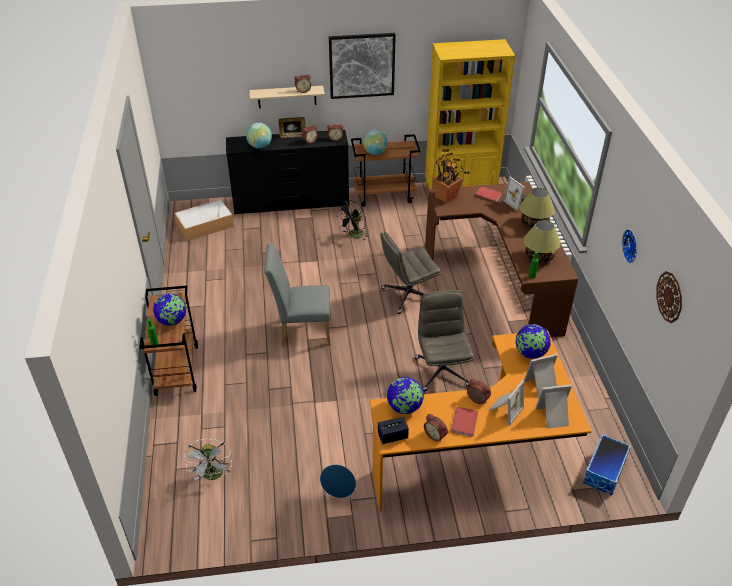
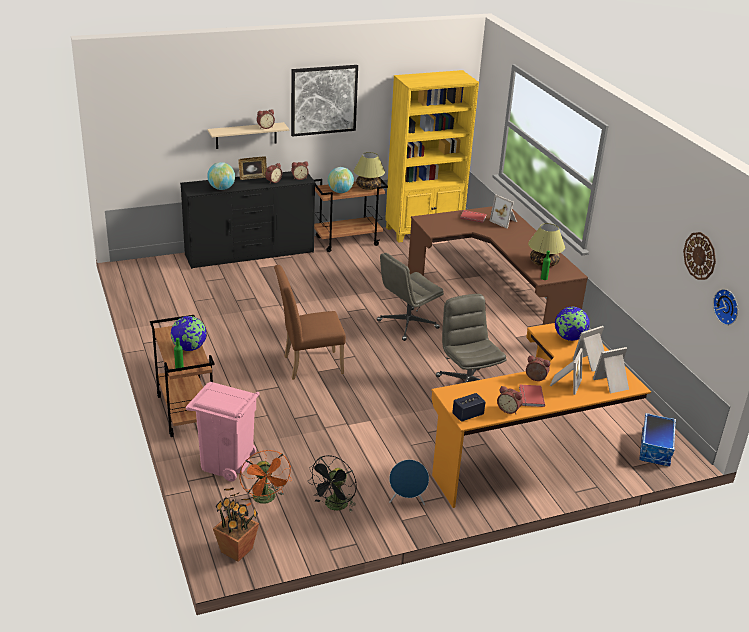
camera: 15 degrees left, 10 degrees down
(192, 430) = (226, 463): none -> pink trash can
(205, 225) = (162, 280): storage box -> none
(213, 475) = (266, 499): white fan -> orange fan
(301, 331) = (308, 364): grey chair -> brown chair
(354, 236) = (330, 278): black fan -> black fan (334, 506)
(404, 407) = (469, 391): globe -> none
(446, 197) = (432, 221): potted plant -> potted plant (237, 550)
(534, 224) = (527, 237): table lamp -> table lamp (368, 187)
(632, 246) = (647, 225): wall clock -> wall clock (728, 306)

